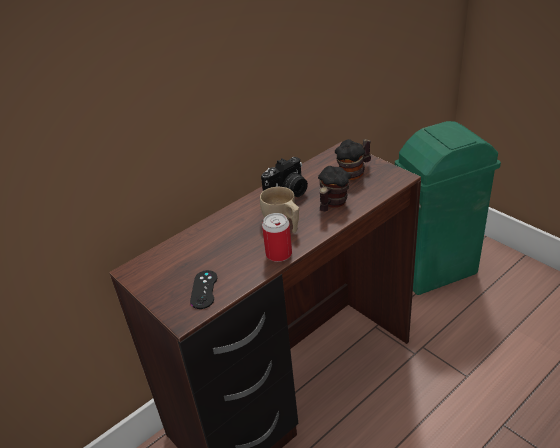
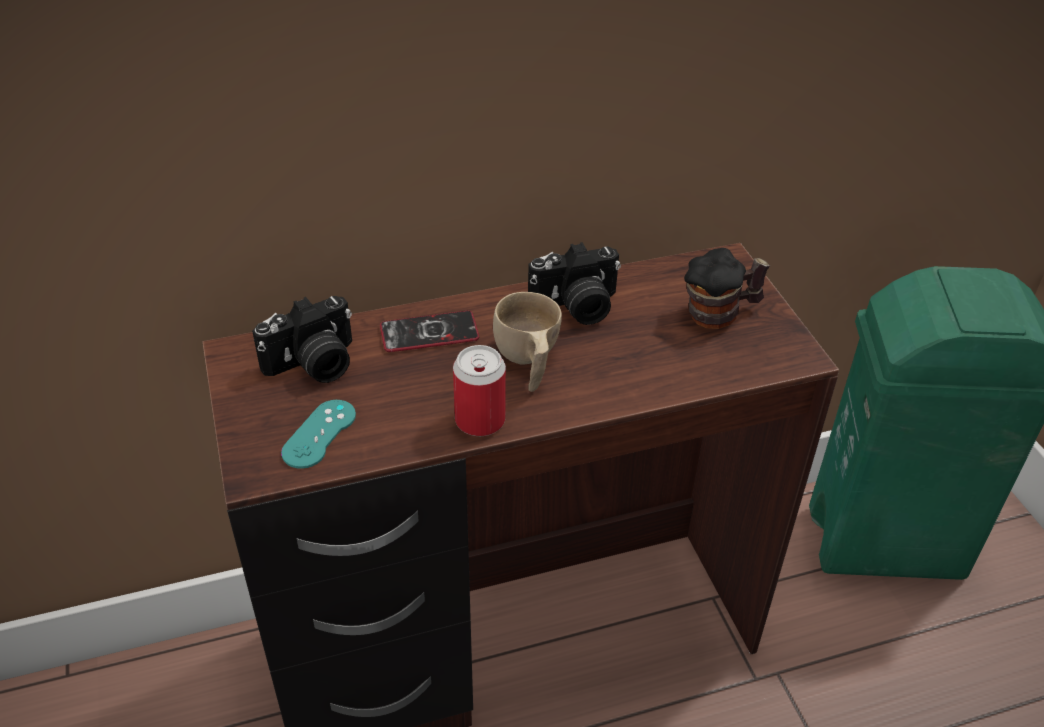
camera: 20 degrees right, 5 degrees up
(178, 261) = (314, 365): none -> camera
(204, 289) = (319, 434): black game controller -> turquoise game controller
(225, 227) = (429, 333): none -> phone
(332, 204) = (634, 362): mug -> none

